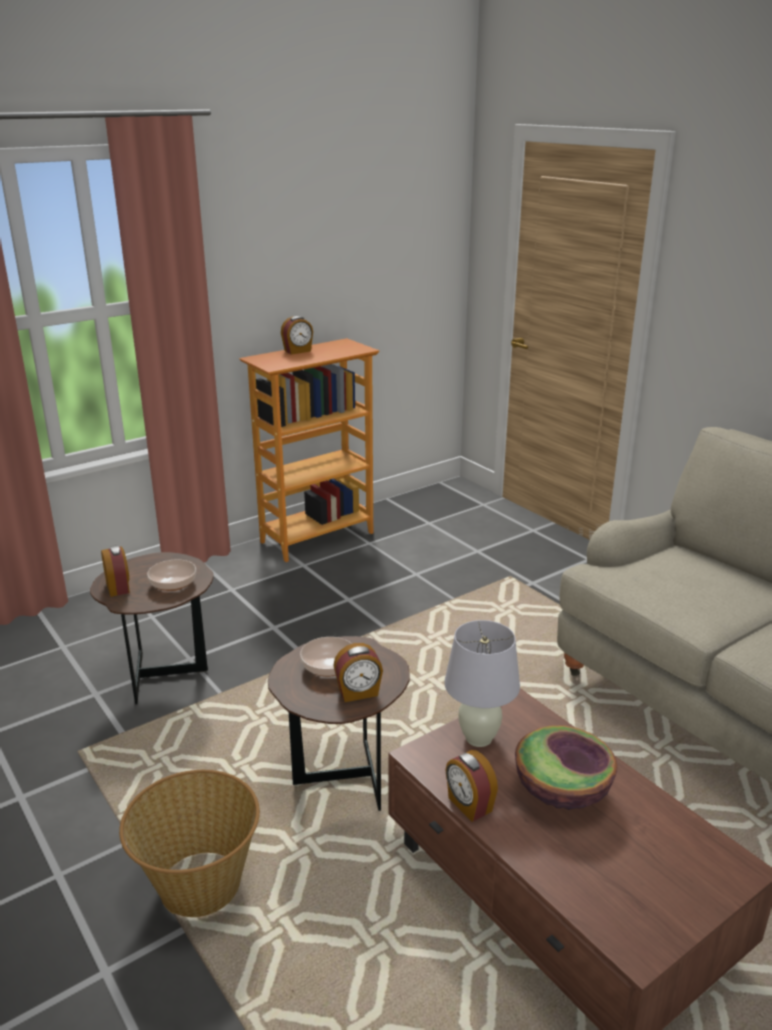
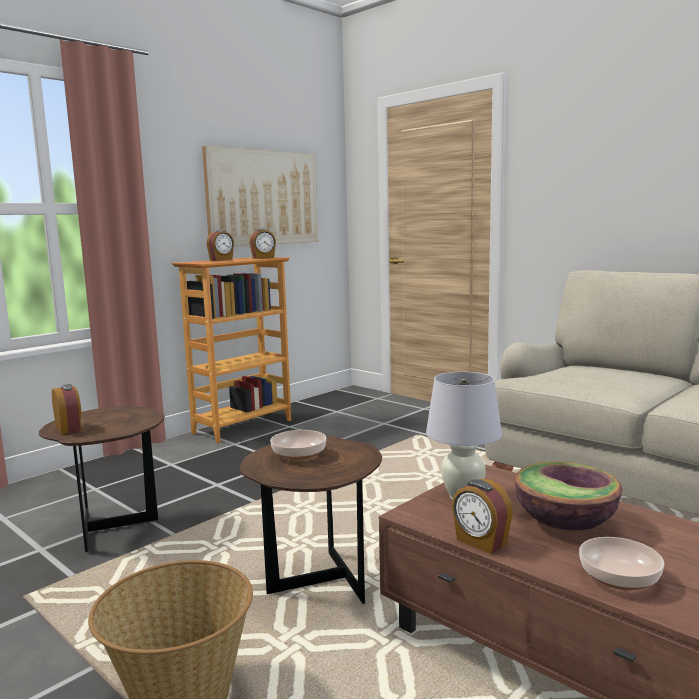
camera: 10 degrees left, 15 degrees down
(172, 584) = (124, 422): bowl -> bowl (618, 578)
(355, 263) = (263, 198): none -> picture
(358, 693) = (336, 467): alarm clock -> alarm clock (263, 258)

